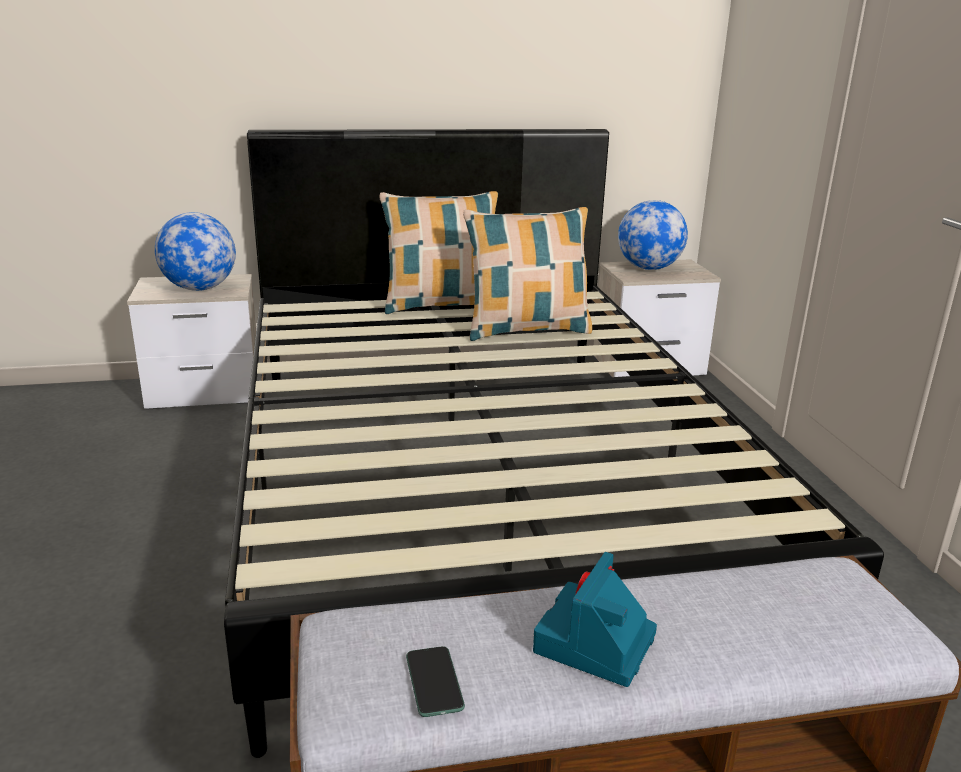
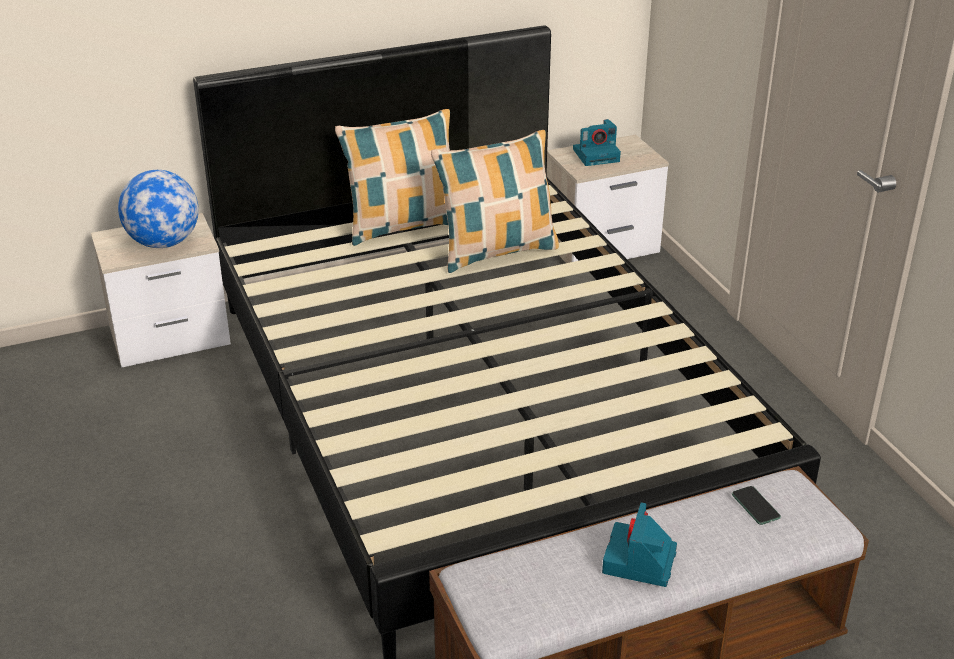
camera: 10 degrees left, 10 degrees up
(434, 682) = (548, 602): phone -> phone (755, 506)
(648, 268) = (597, 155): globe -> camera

